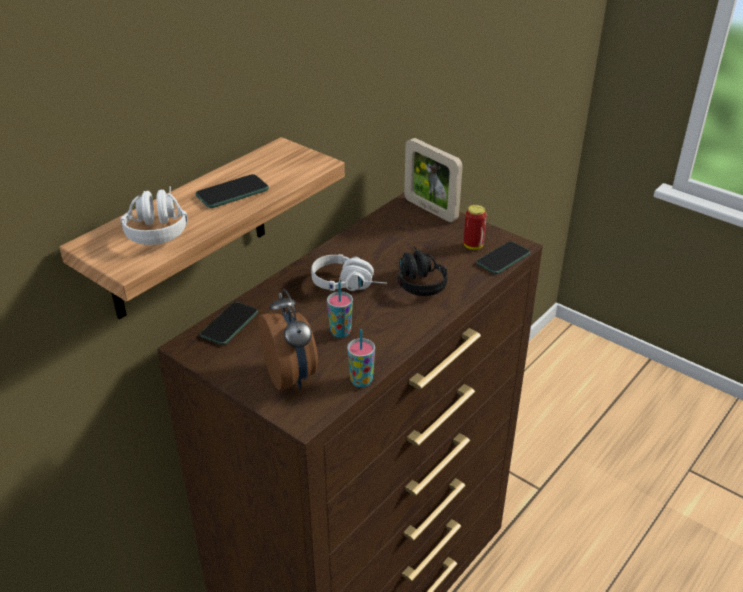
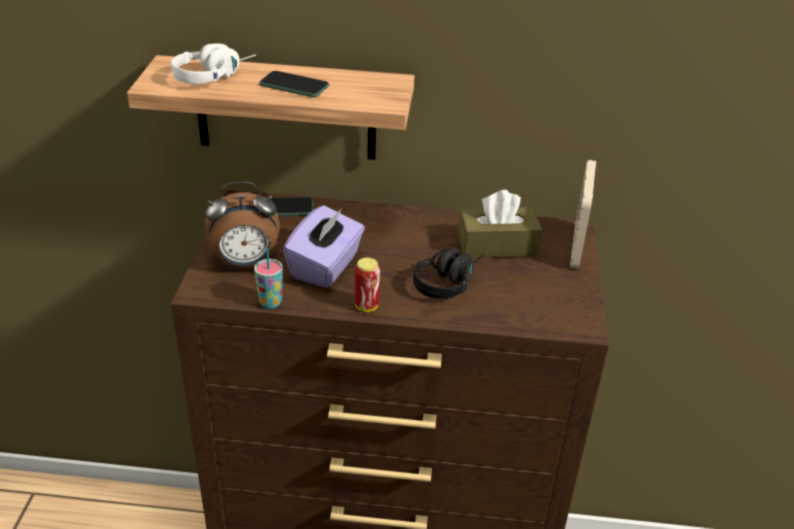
camera: 55 degrees right, 0 degrees up
(291, 376) = (246, 264): alarm clock -> alarm clock turned 45 degrees clockwise
(340, 332) = (326, 266): cup -> purple tissue box
(350, 284) = (399, 245): white headphones -> none
(396, 240) = (497, 245): none -> brown tissue box
(473, 246) = (546, 296): can -> can (366, 306)
(503, 258) = (547, 324): phone -> none

